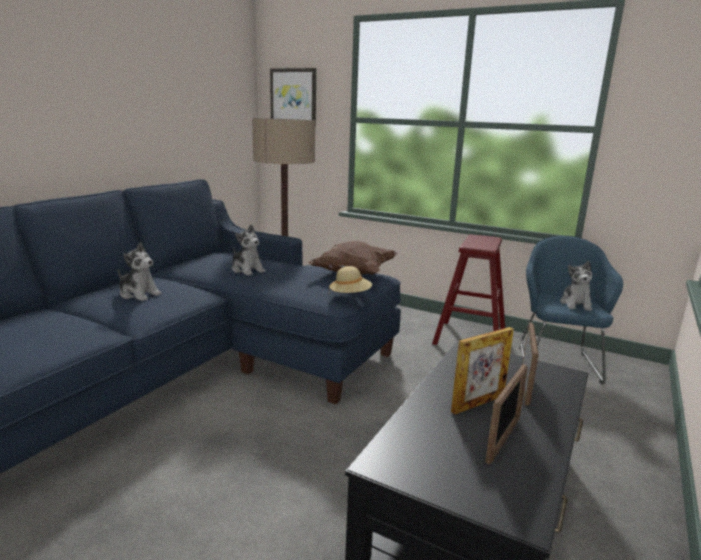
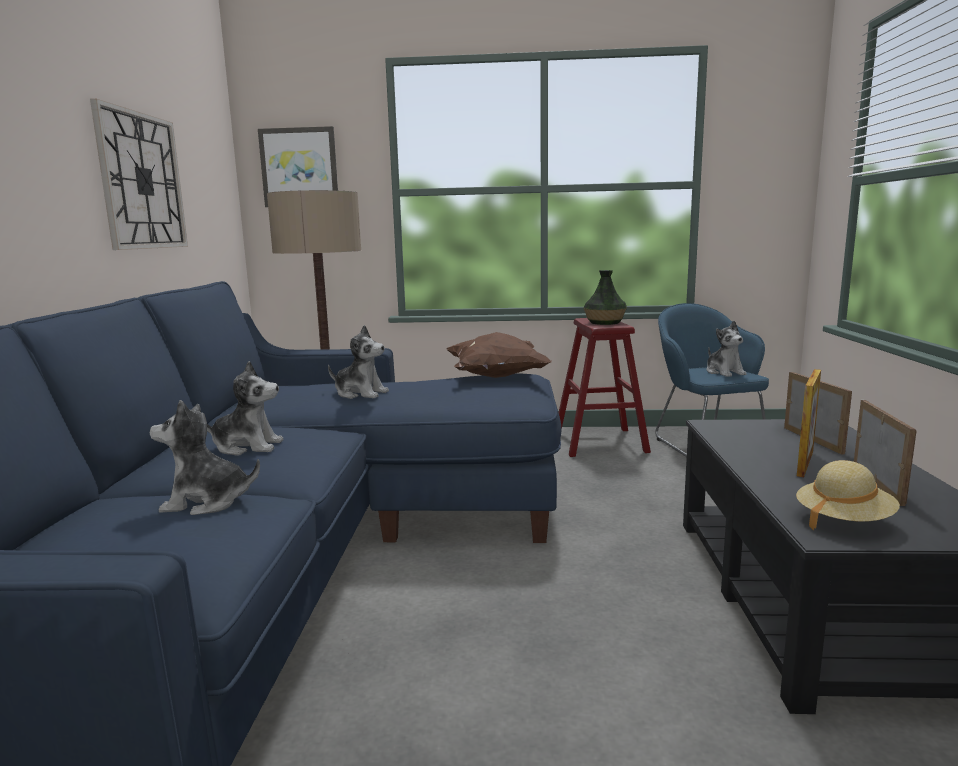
camera: 25 degrees left, 5 degrees down
(70, 325) = (207, 502): none -> plush toy
(161, 111) = (142, 181): none -> wall clock
(350, 295) = (536, 395): beige hat -> beige hat (843, 520)
(482, 242) = (605, 322): none -> vase

